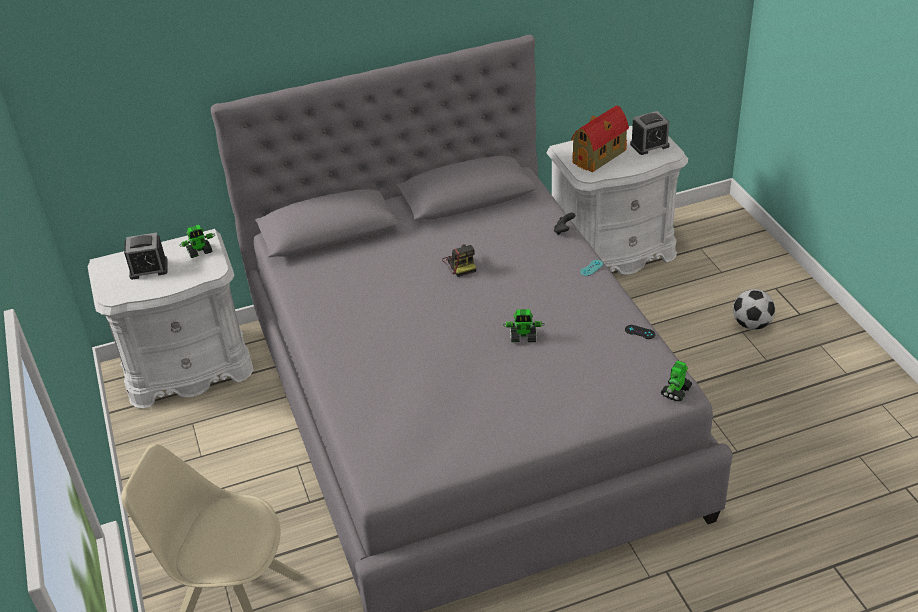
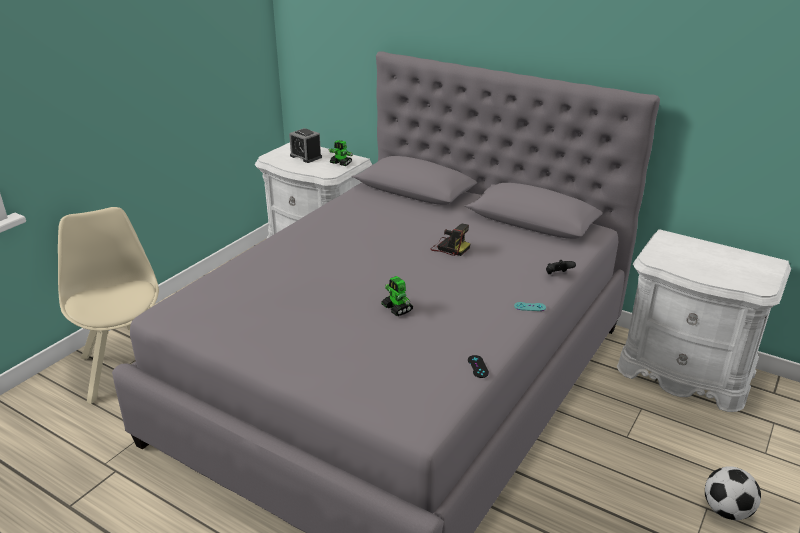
camera: 50 degrees right, 10 degrees down
(460, 264) = (449, 248): camera -> camera turned 90 degrees counterclockwise
(600, 156) = (688, 255): toy house -> none
(649, 145) = (750, 272): alarm clock -> none
(676, 391) = (418, 422): toy robot -> none

